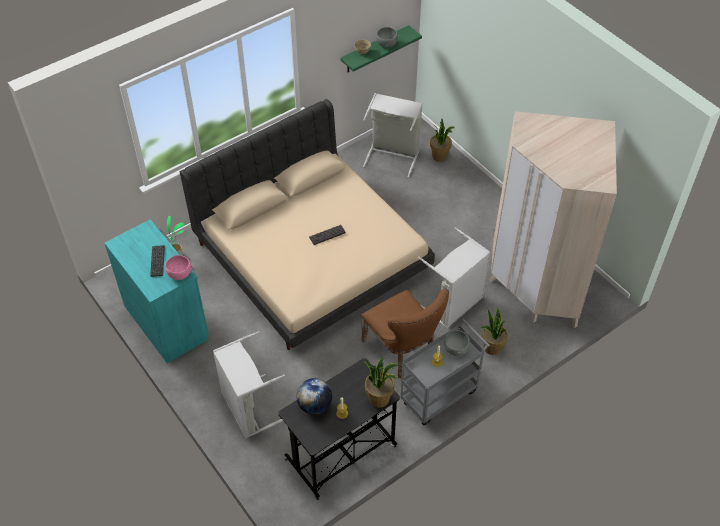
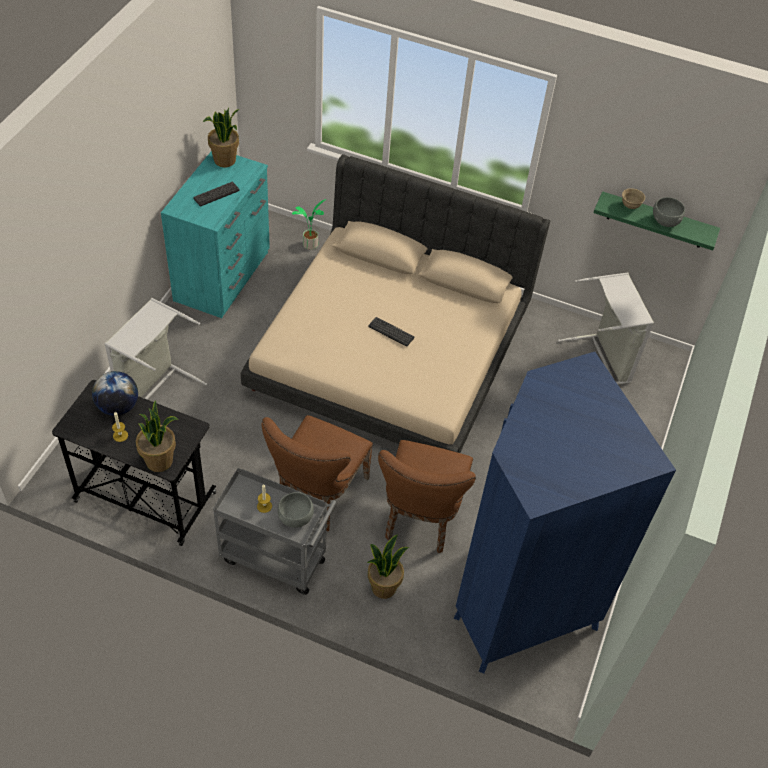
camera: 55 degrees right, 0 degrees up
(179, 274) = (210, 217): pink bowl -> none
(440, 156) = (641, 407): potted plant -> potted plant (225, 161)
(454, 304) = (421, 519): grey laundry basket -> brown chair
(537, 284) = (519, 598): beige wardrobe -> blue wardrobe

